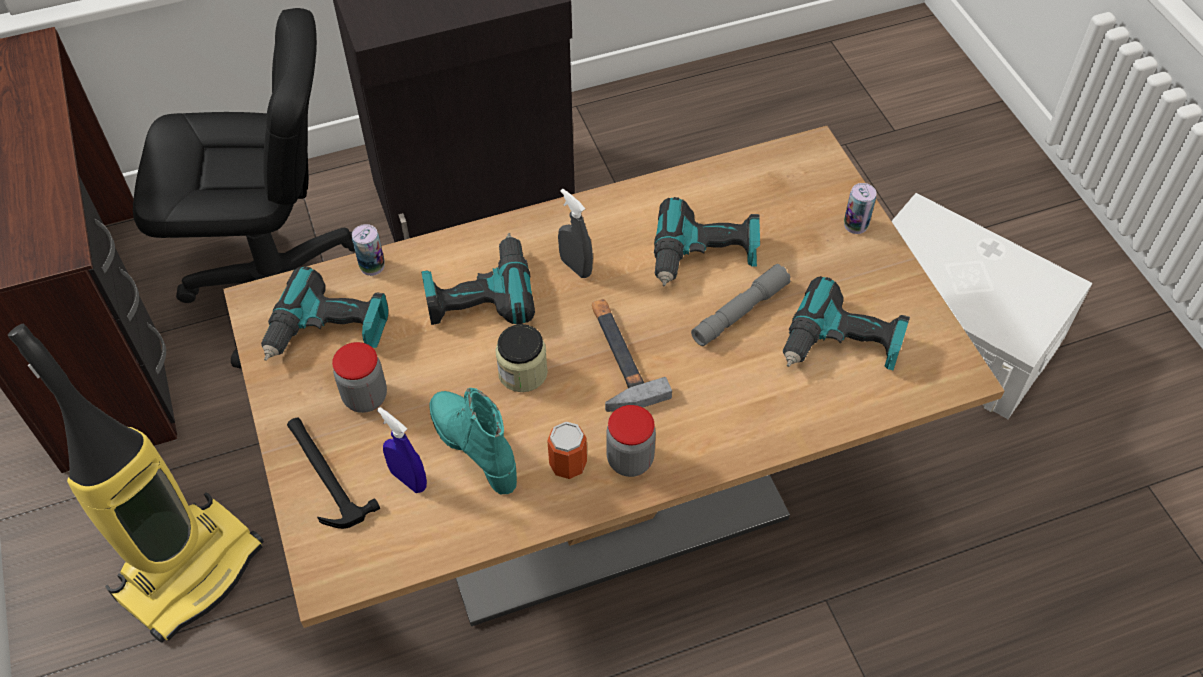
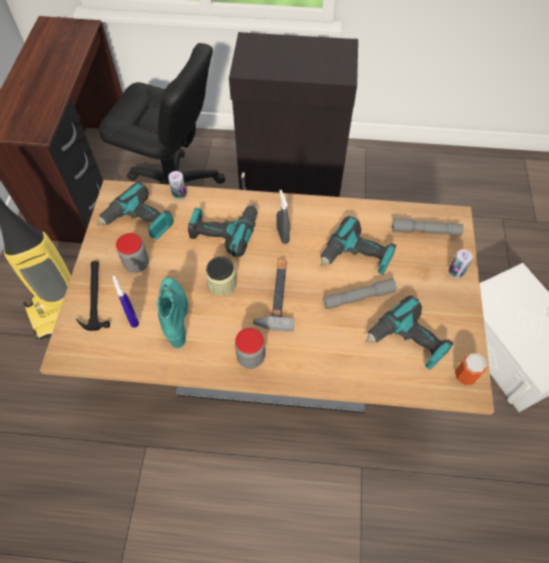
camera: 25 degrees right, 5 degrees up
(568, 464) = (216, 345): can -> can (465, 375)
(783, 183) = (425, 231): none -> grey flashlight

